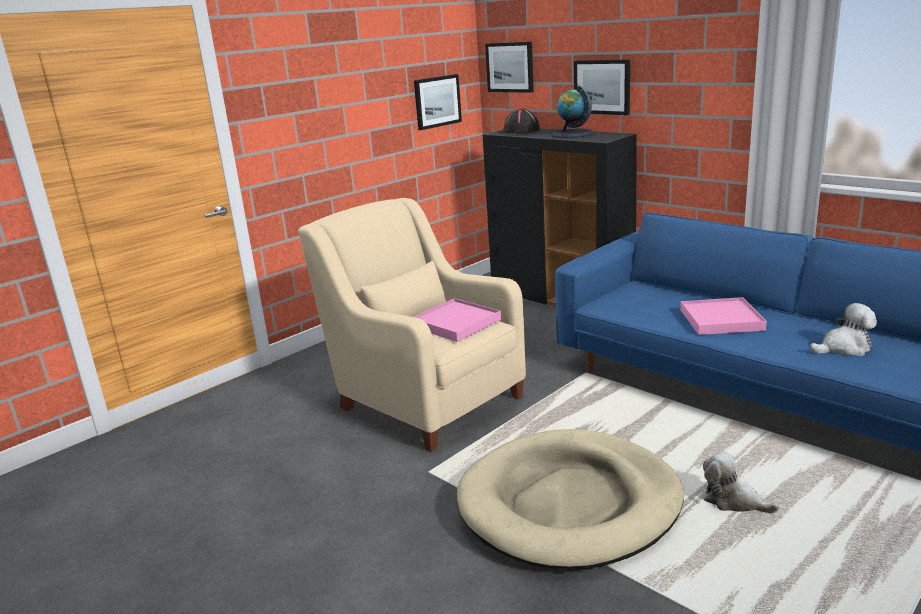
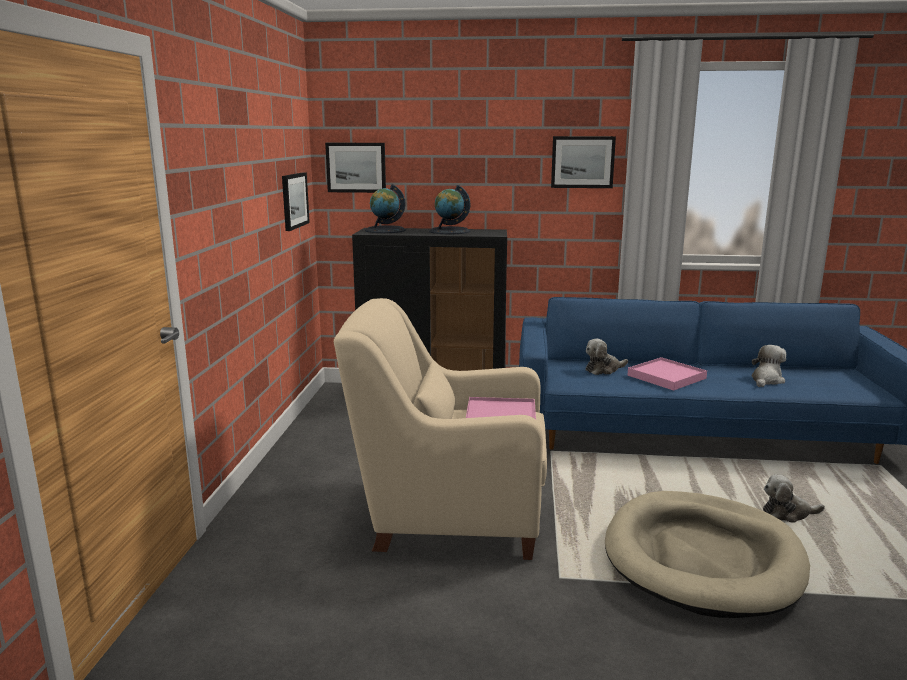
camera: 40 degrees left, 5 degrees down
(521, 131) = (385, 230): black hat -> globe
(602, 87) = (467, 187): picture -> picture (582, 162)
(670, 300) = (603, 369): none -> plush toy

